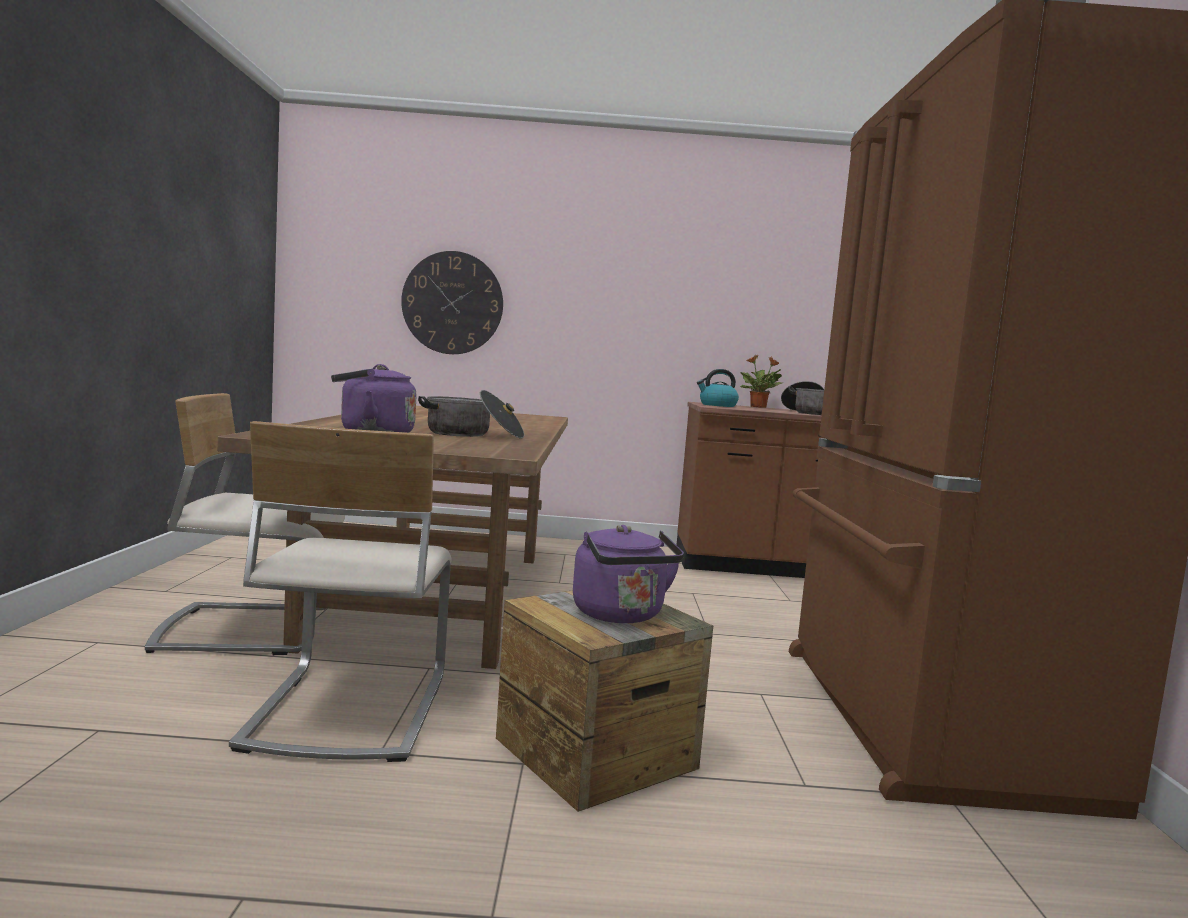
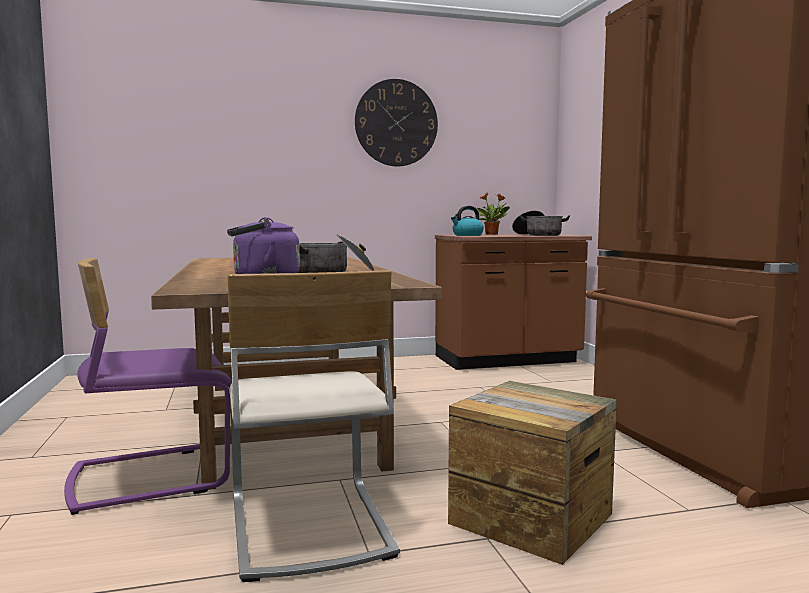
camera: 15 degrees left, 0 degrees up
(249, 629) = (150, 477): beige chair -> purple chair
(452, 303) = (227, 164): wall clock -> wall clock (396, 123)
(621, 615) = (548, 403): purple kettle -> none

